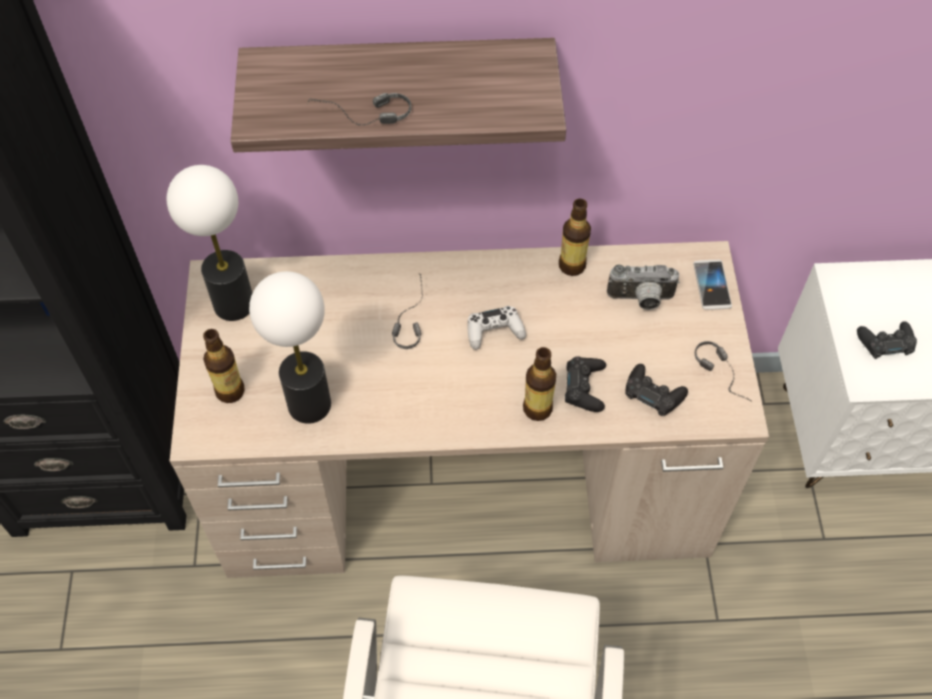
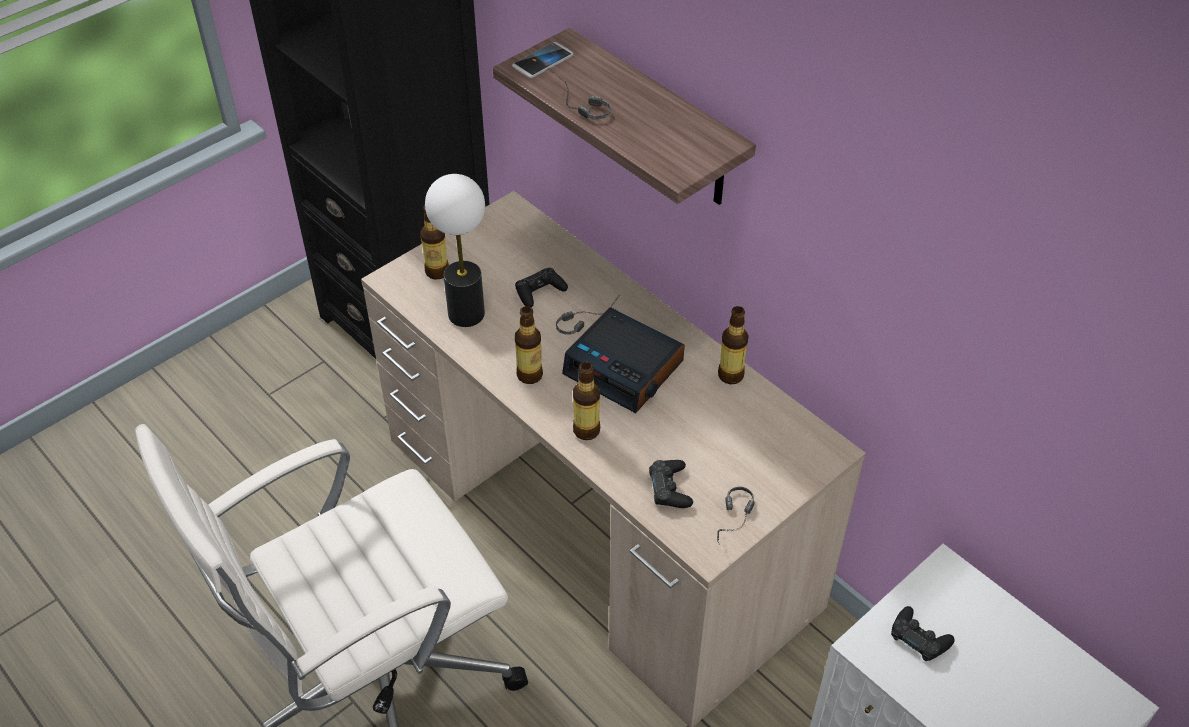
camera: 50 degrees right, 10 degrees down
(233, 303) = (503, 230): table lamp -> none
(433, 406) = (530, 375): none -> bottle
(494, 331) = (625, 368): white game controller -> alarm clock
(584, 387) = (632, 446): black game controller -> black game controller (540, 292)
(641, 300) = (746, 432): camera -> none
(712, 285) = (809, 466): phone -> phone (542, 61)

